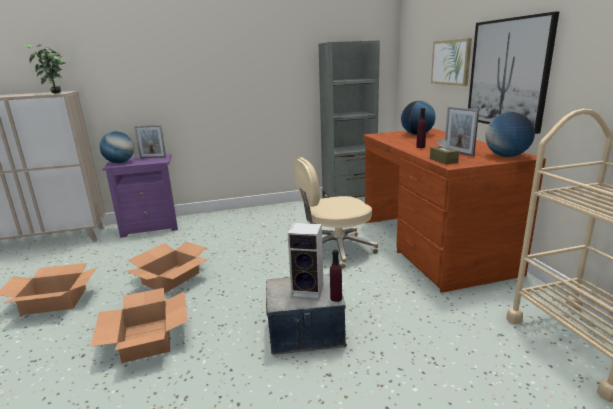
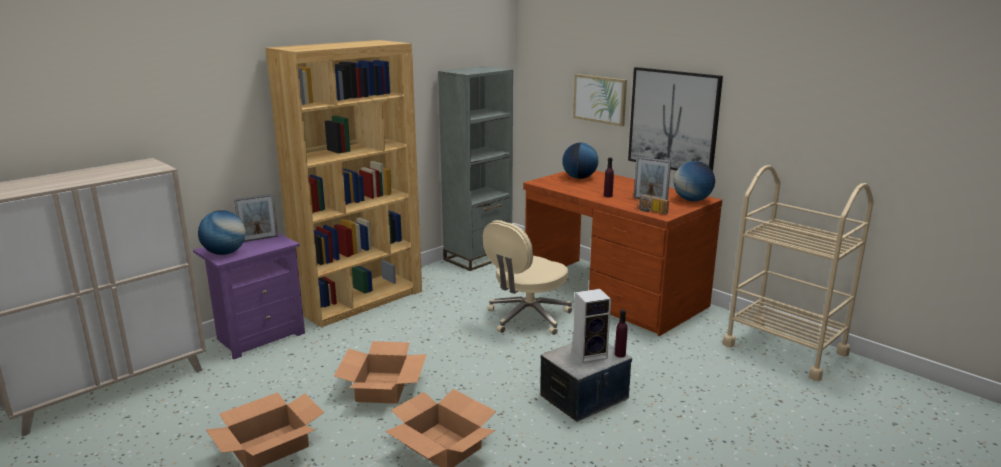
camera: 30 degrees left, 0 degrees up
(55, 93) = (152, 168): potted plant -> none
(236, 215) = (360, 300): none -> brown bookcase
(443, 160) = (650, 211): brown tissue box -> radio

